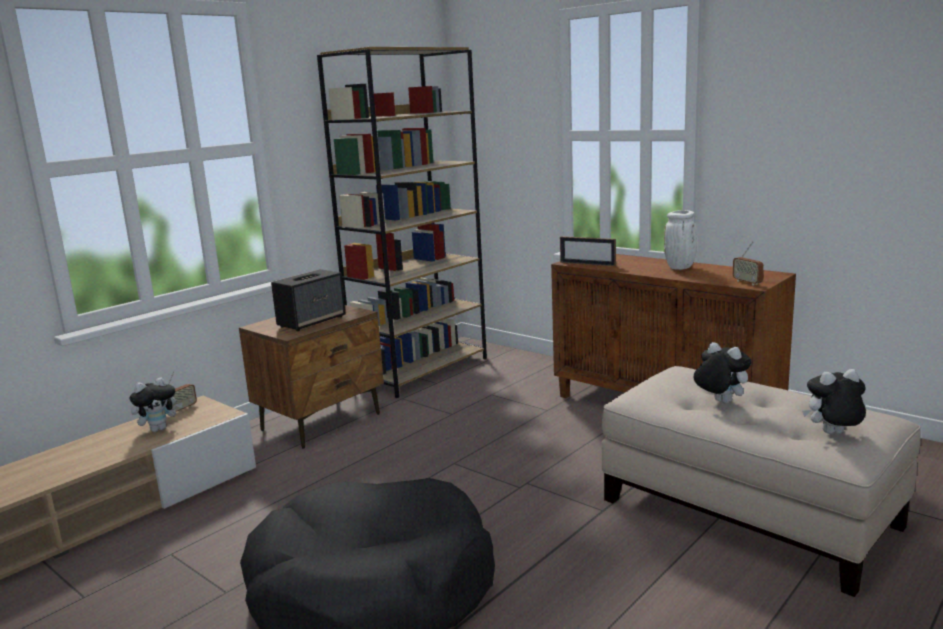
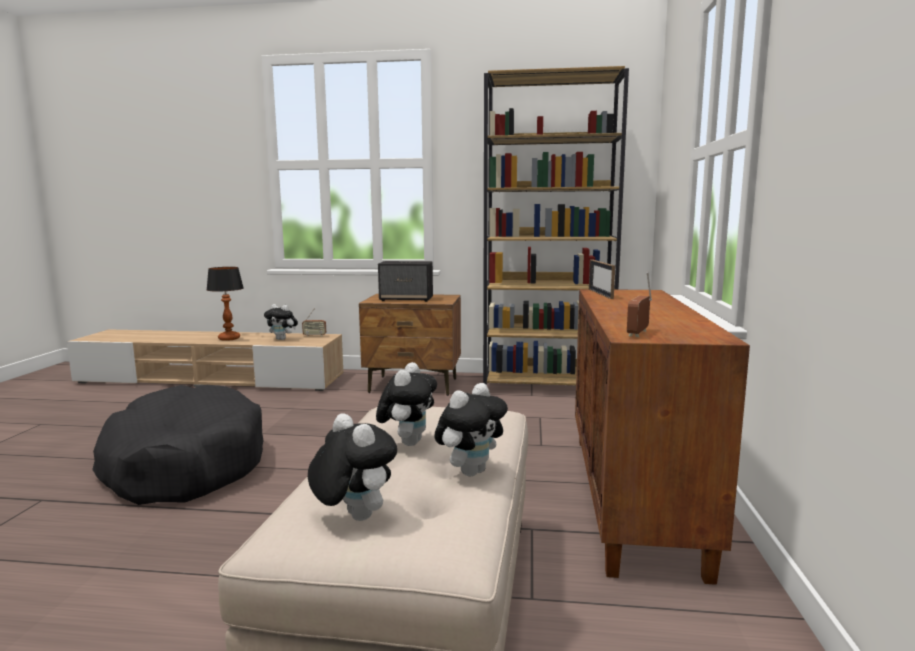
camera: 55 degrees right, 5 degrees down
(75, 461) = (228, 338): none -> table lamp
(680, 268) = (653, 312): white vase -> none
(783, 395) = (470, 471): none -> plush toy

